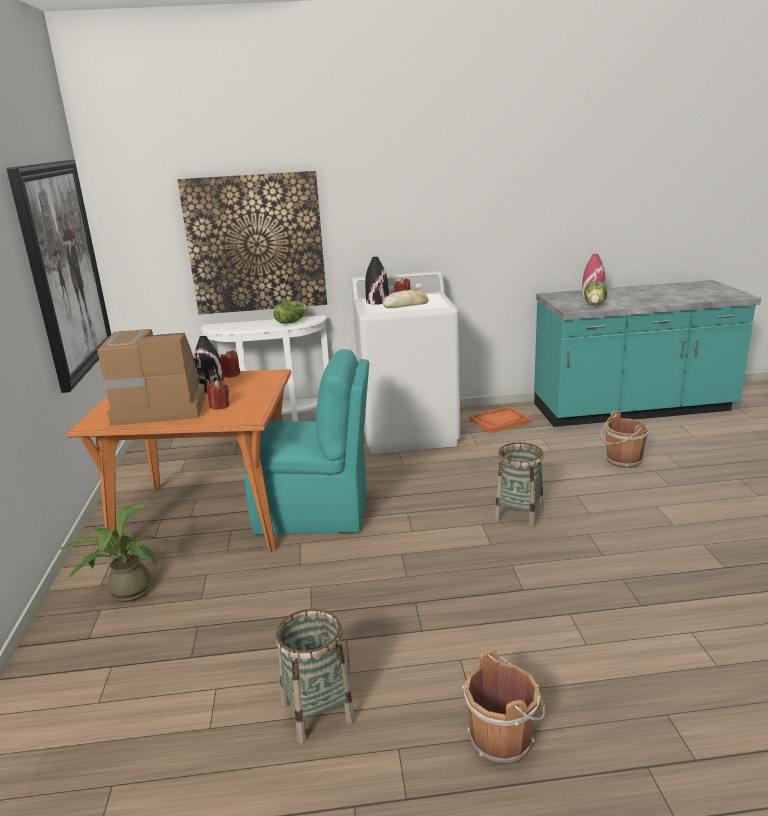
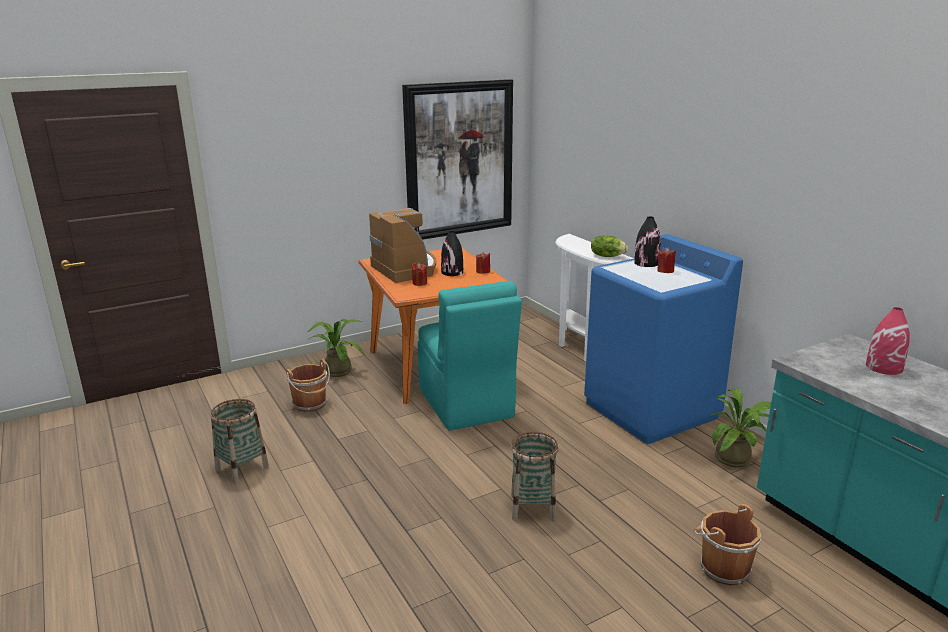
camera: 65 degrees right, 0 degrees up
(255, 244) = (612, 176): picture -> none
(406, 305) = (646, 275): bread -> none
(409, 431) = (651, 410): white washing machine -> blue washing machine
(500, 421) = (737, 459): orange tray -> potted plant
(503, 738) = (227, 549): brown bucket -> brown bucket (311, 404)
(595, 304) = (841, 372): lettuce -> none

